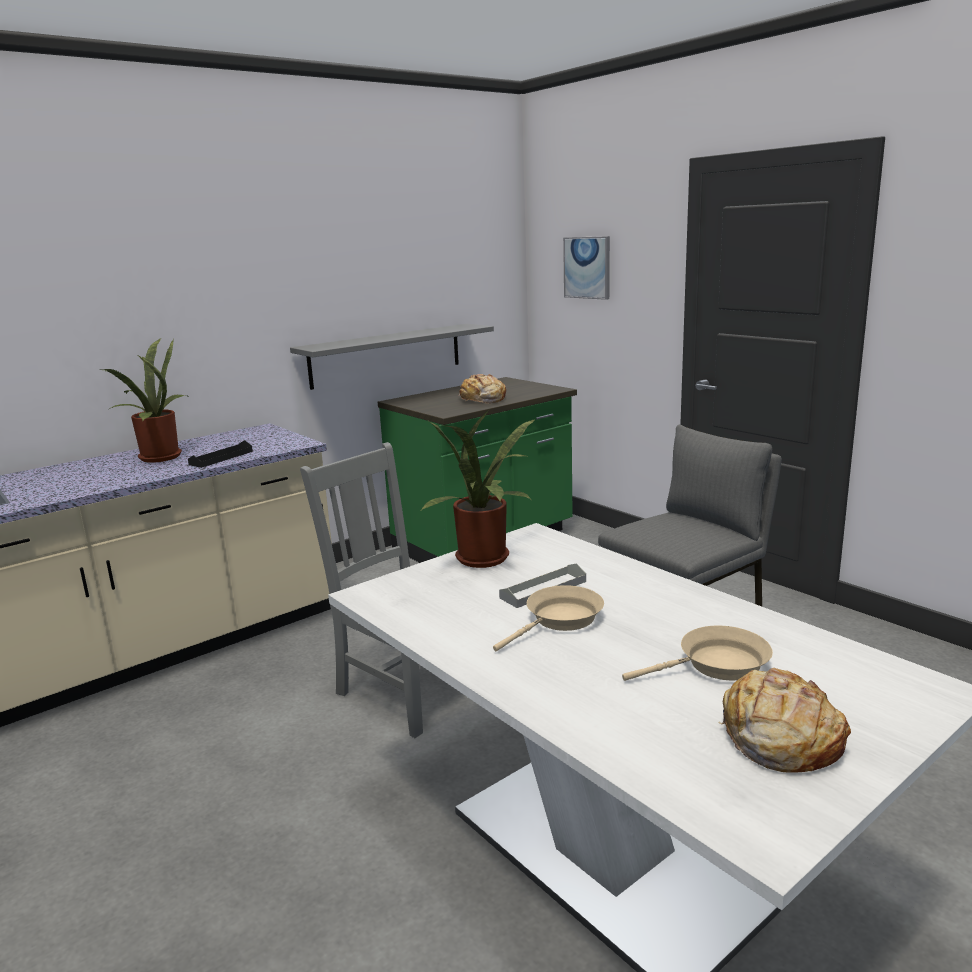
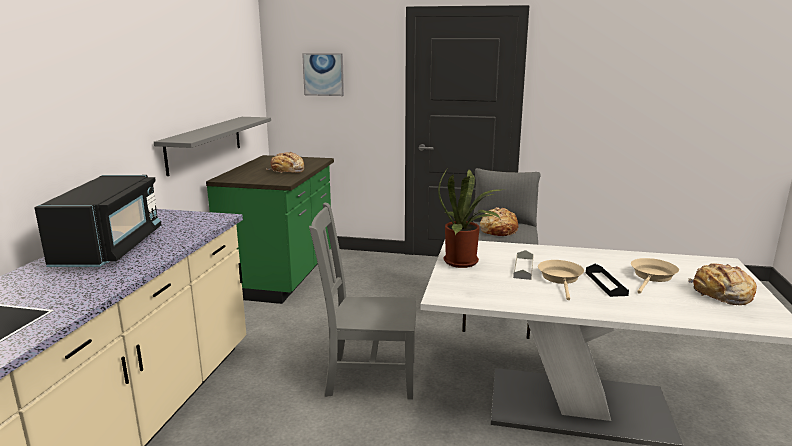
camera: 40 degrees left, 0 degrees up
(156, 457) = (110, 248): potted plant -> black microwave
(221, 458) = (179, 238): black tray -> black tray (605, 283)
(665, 531) = (498, 230): none -> bread

